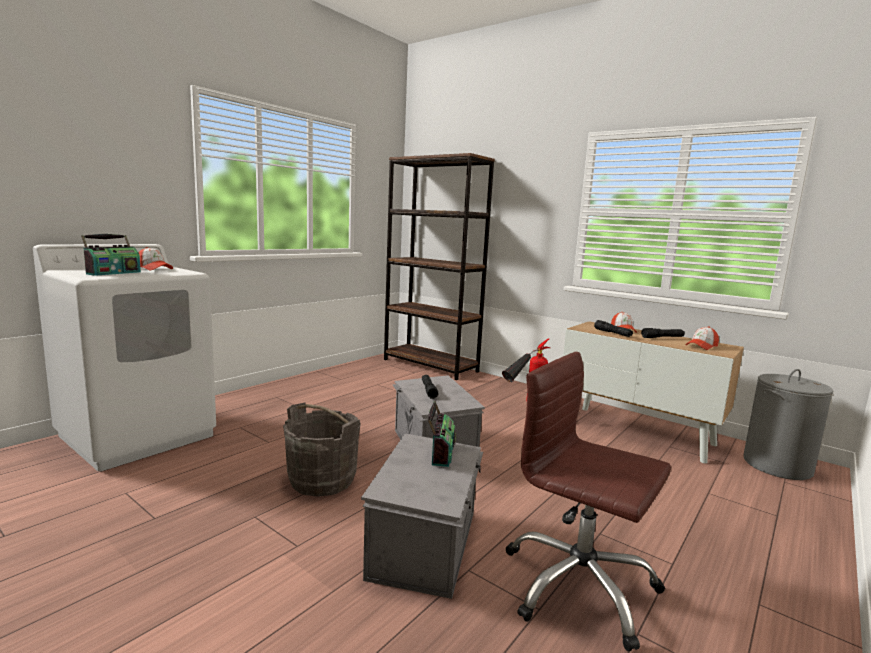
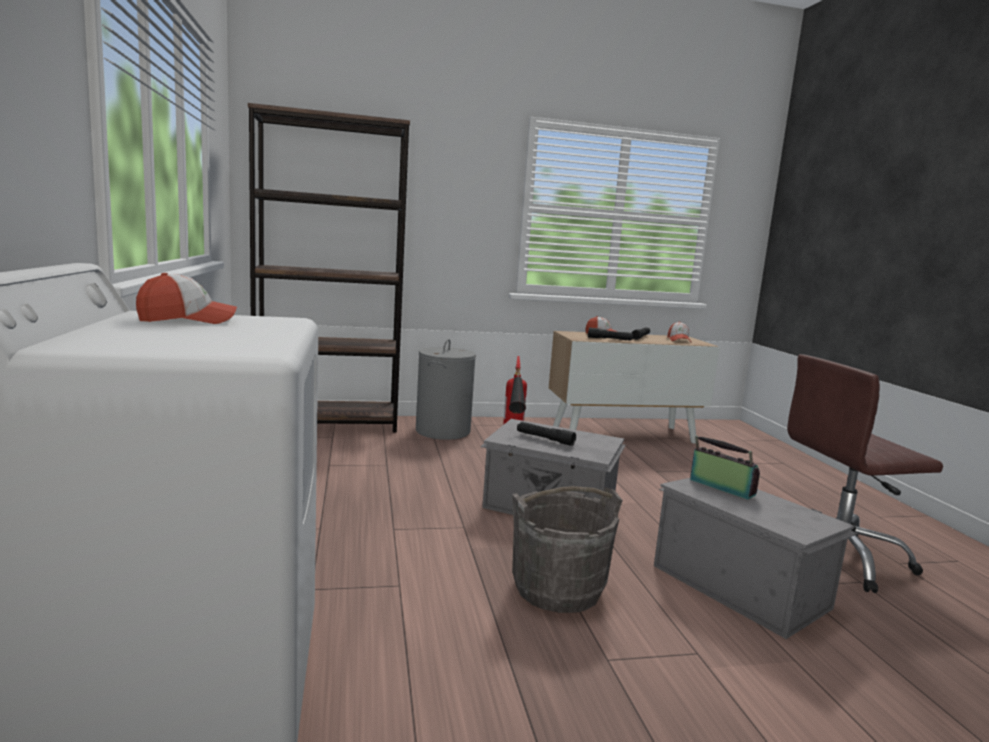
camera: 50 degrees left, 0 degrees up
(113, 273) = (213, 337): radio -> none
(777, 465) = (719, 430): grey laundry basket -> grey laundry basket (443, 431)

